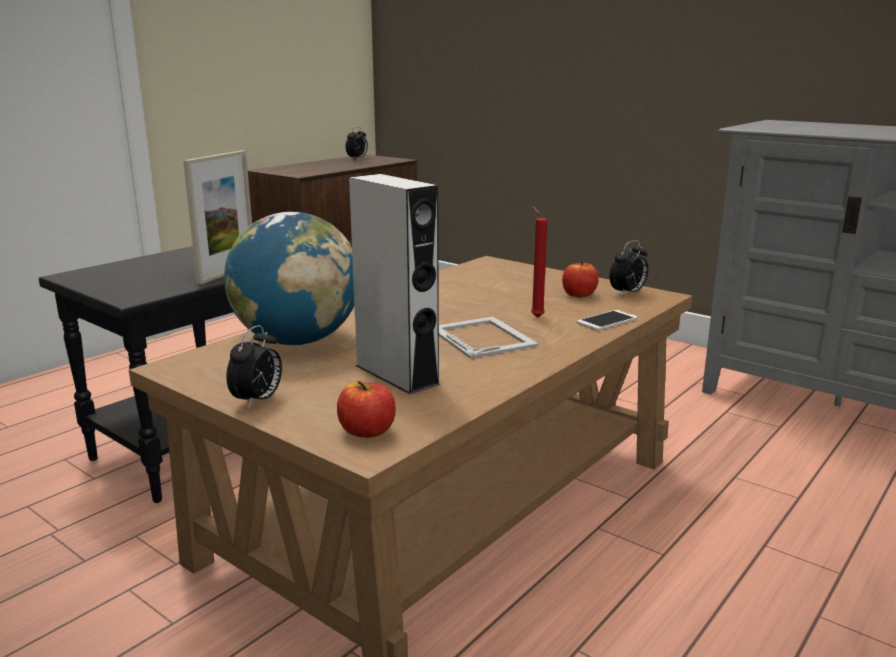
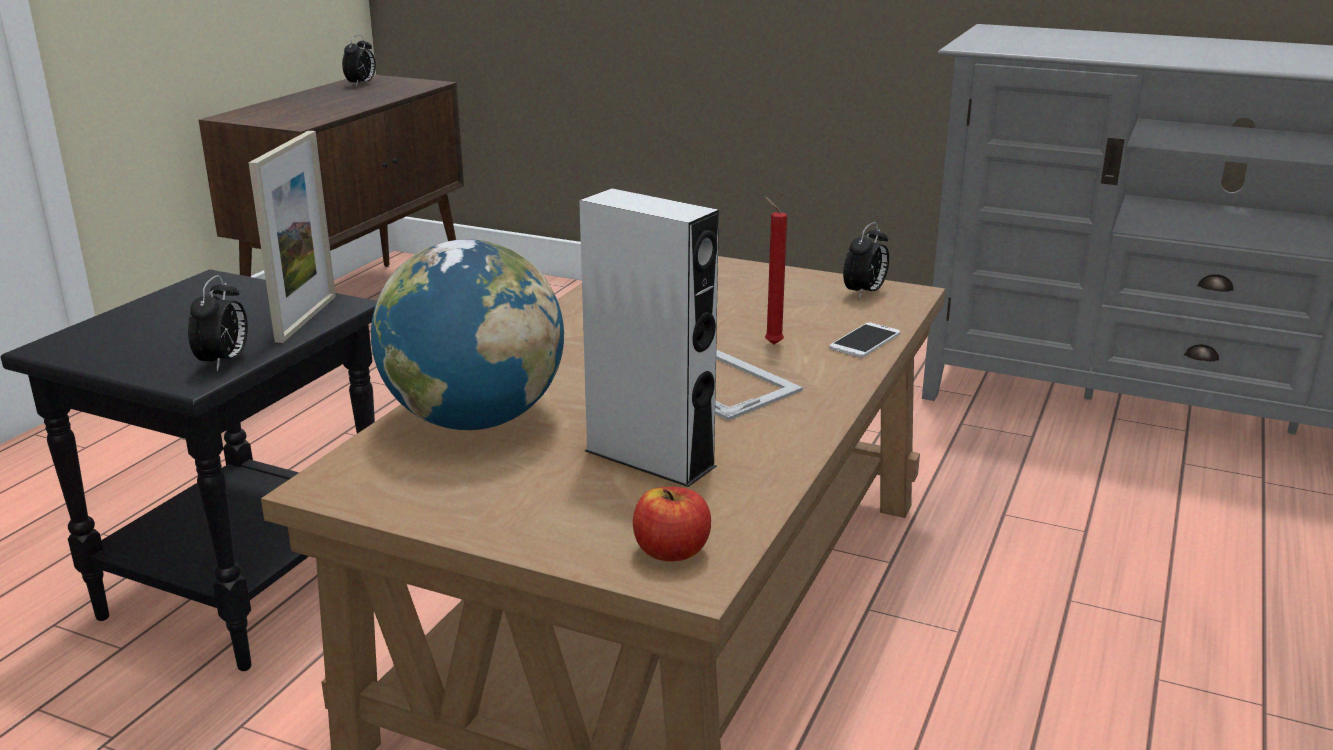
camera: 15 degrees left, 5 degrees up
(258, 401) = (492, 525): alarm clock -> alarm clock (224, 362)
(579, 295) = (804, 301): apple -> none

